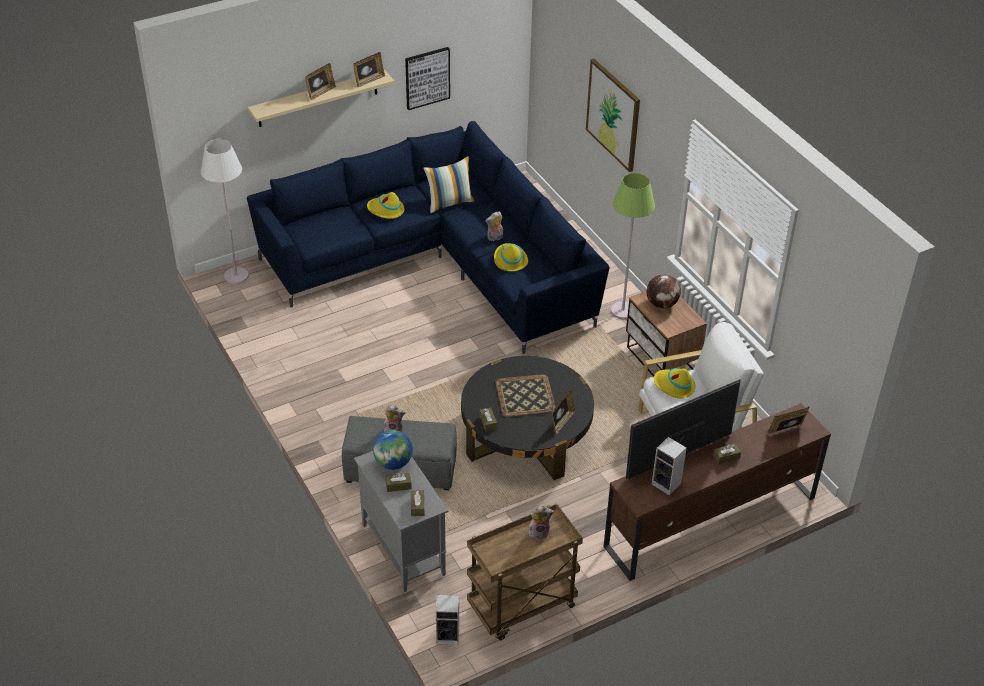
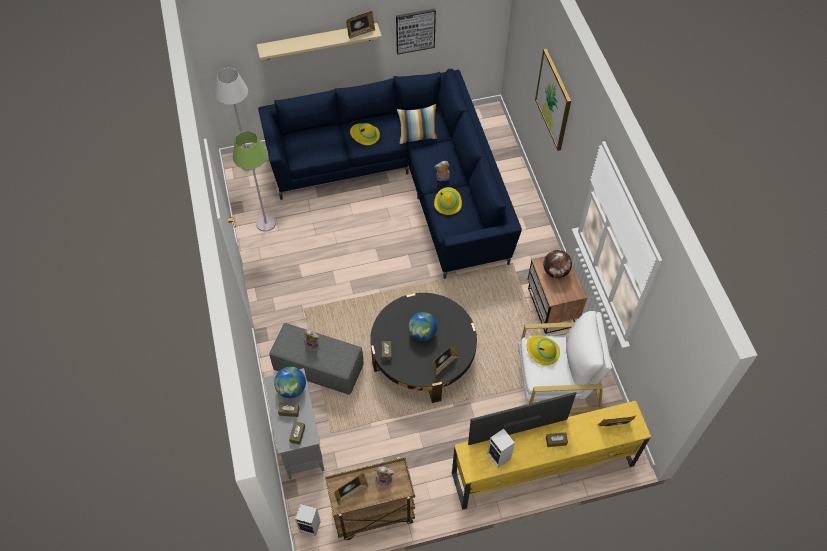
camera: 15 degrees right, 15 degrees up
(320, 92) = (318, 39): picture frame -> picture frame (351, 493)
(524, 396) = (422, 333): tray -> globe
(623, 311) = (535, 253): green floor lamp -> green floor lamp (266, 223)
(709, 522) = (542, 469): brown tv stand -> yellow tv stand

